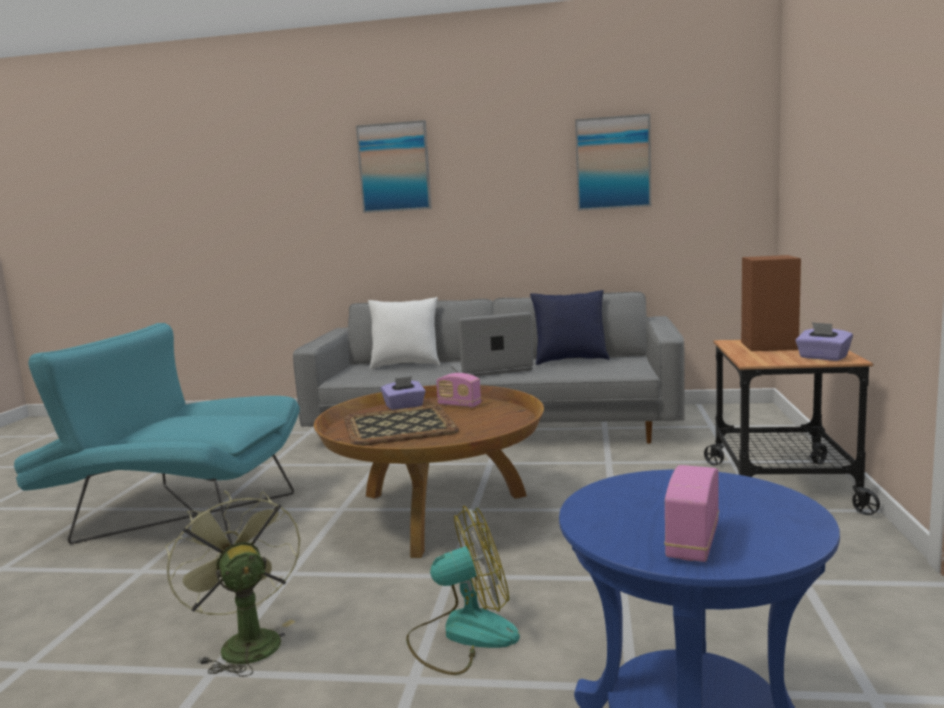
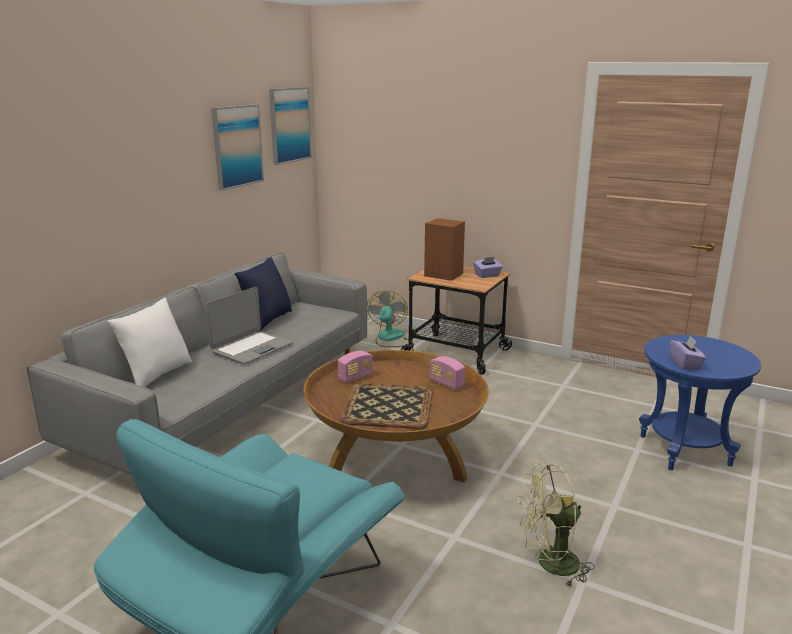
camera: 70 degrees left, 10 degrees up
(394, 167) = (63, 161): picture -> picture (289, 125)
(404, 406) = (330, 396): purple tissue box -> purple tissue box (685, 364)
(462, 635) = (574, 482): fan -> fan (390, 339)
(491, 369) = (252, 348): laptop -> laptop turned 150 degrees counterclockwise
(692, 542) = (730, 361): radio -> radio (446, 384)

